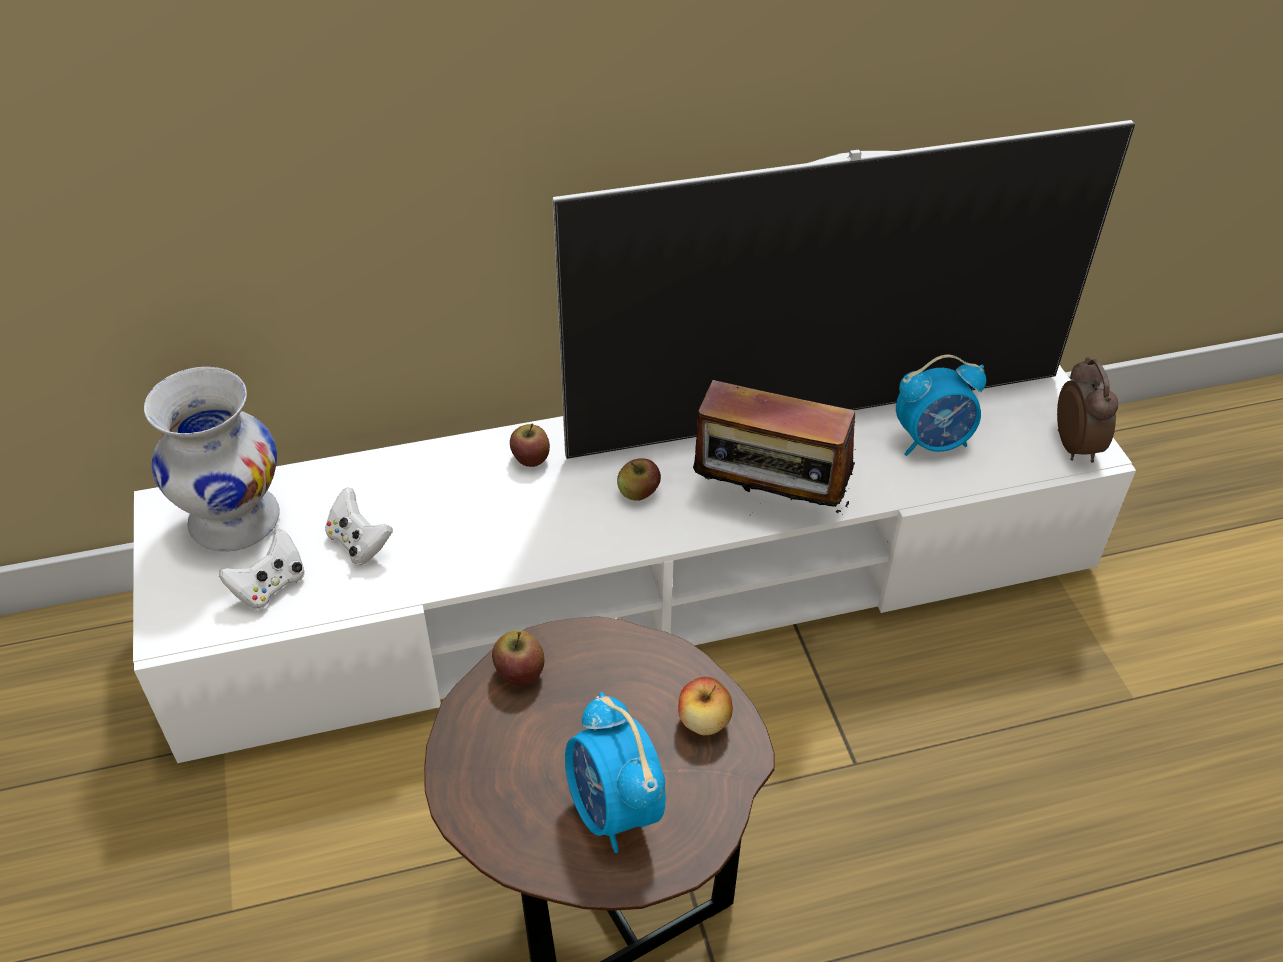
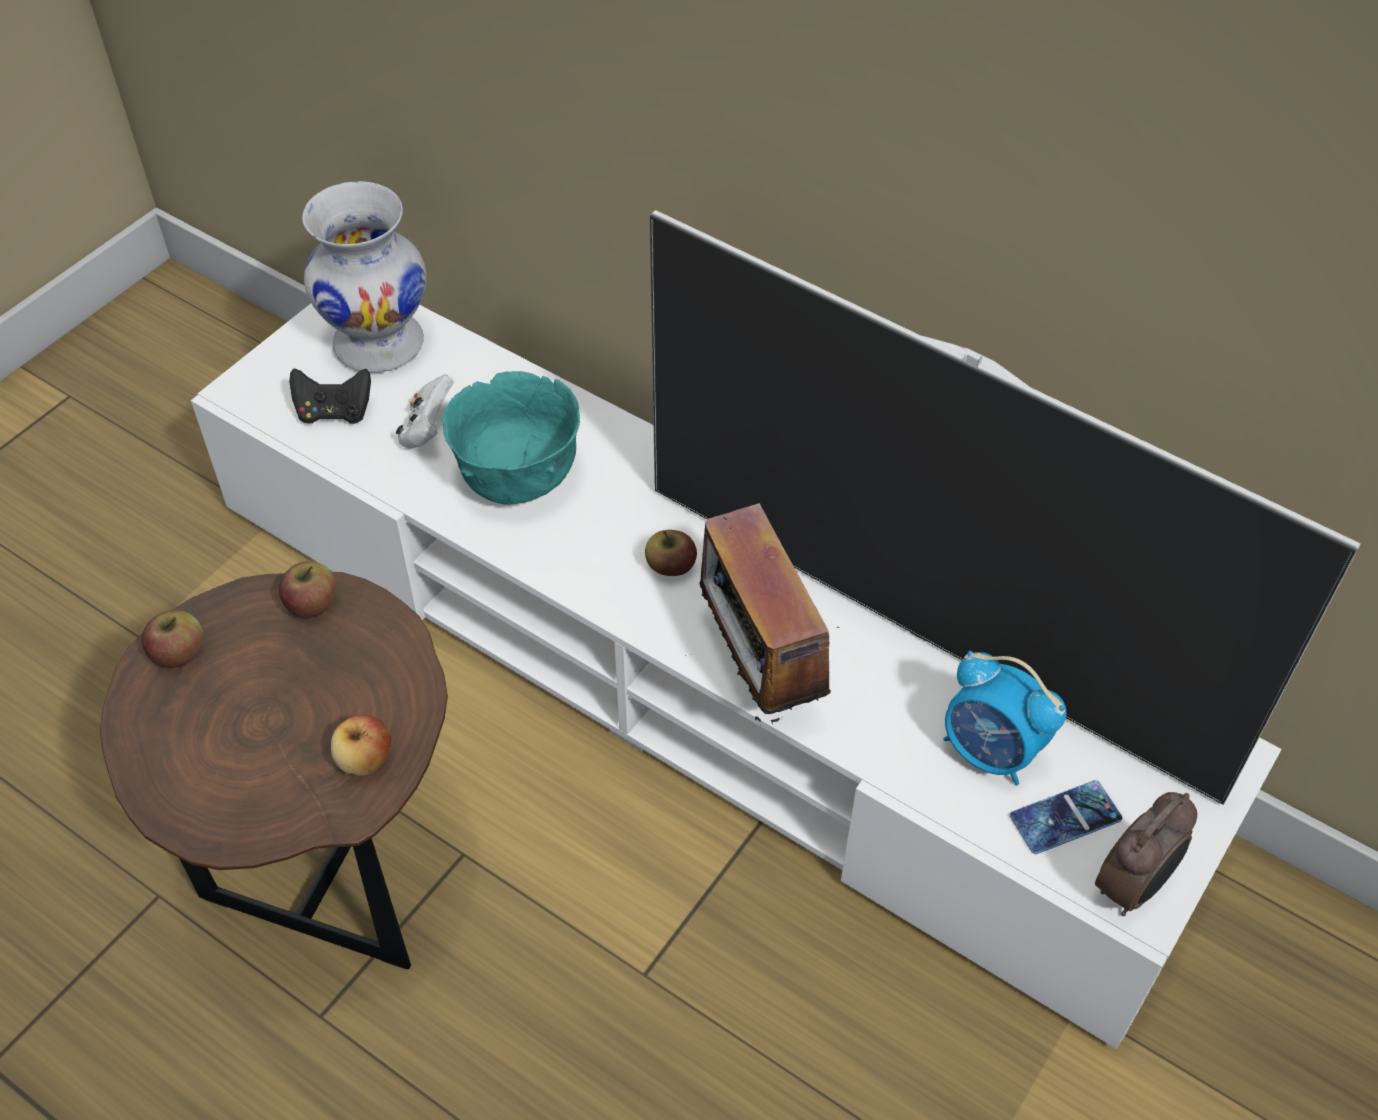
camera: 50 degrees right, 5 degrees up
(270, 586) = (334, 412): white game controller -> black game controller
(469, 521) = (518, 479): none -> turquoise bowl
(530, 458) = (633, 467): apple -> apple (179, 653)
(614, 809) = (222, 756): alarm clock -> none
(1006, 442) = (1065, 817): none -> phone

